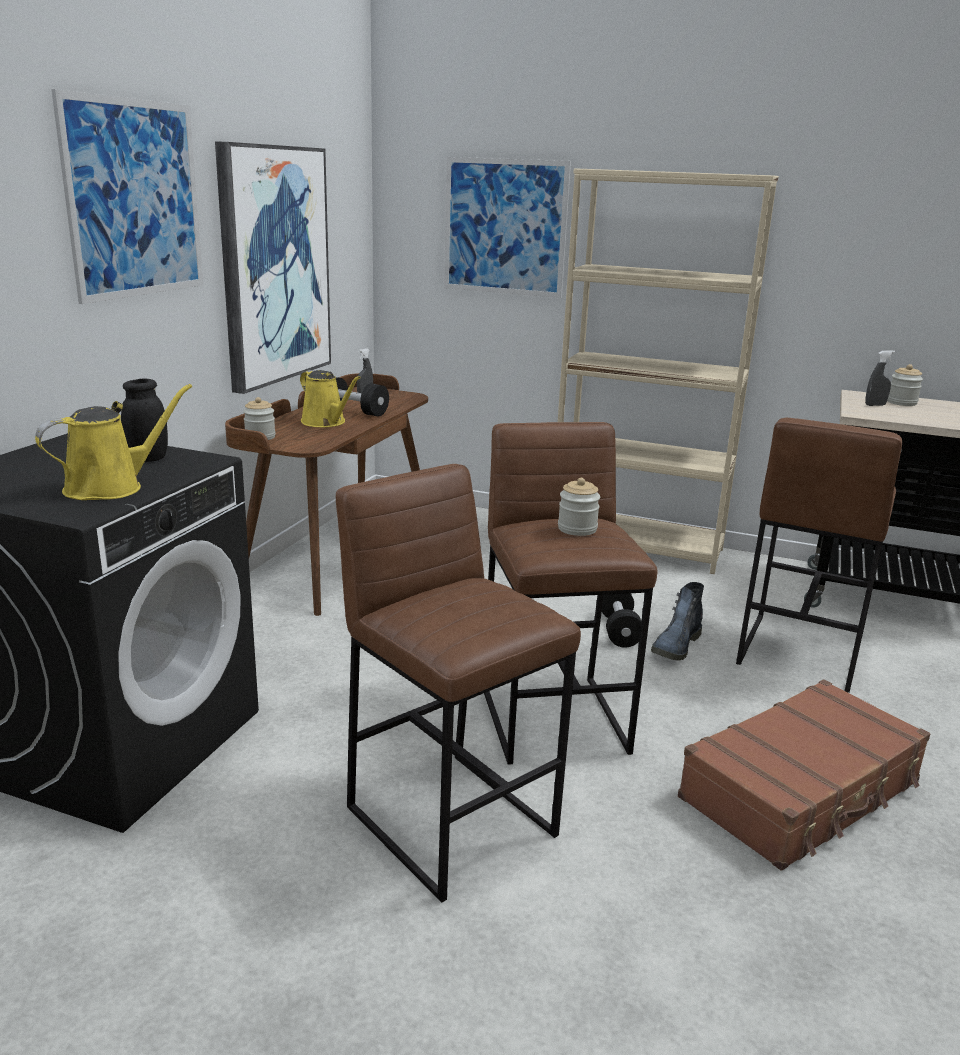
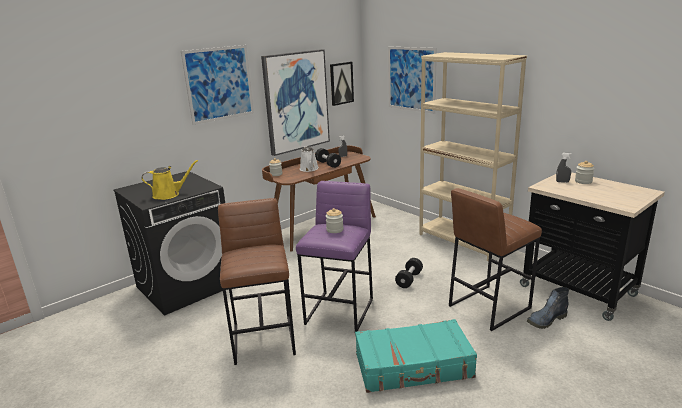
camera: 30 degrees right, 0 degrees up
(148, 459) = (193, 184): black jar -> none
(326, 422) = (309, 169): yellow watering can -> white watering can
(343, 233) = (341, 83): none -> picture
(552, 717) = (340, 310): brown stool -> purple stool
(676, 646) = (428, 292): boot -> boot (546, 320)
(802, 791) = (414, 366): brown suitcase -> turquoise suitcase

